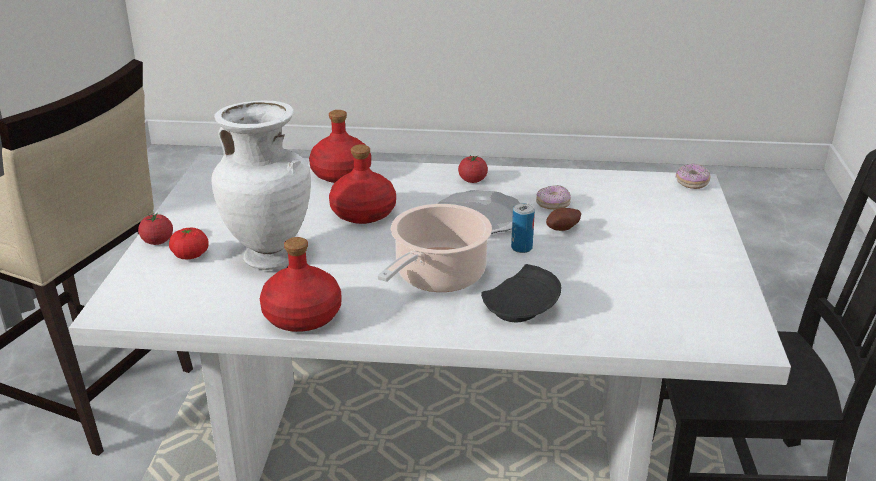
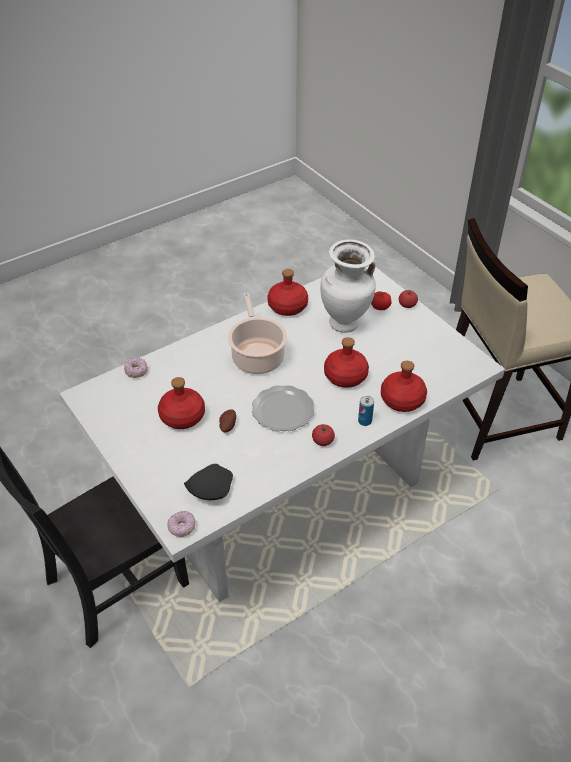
camera: 140 degrees right, 15 degrees up
(521, 248) = (236, 398): can -> can (365, 421)
(521, 309) = (200, 359): black plate -> black plate (209, 489)
(553, 205) = (252, 445): donut -> donut (136, 372)
(612, 259) = (183, 416): none -> red bottle

